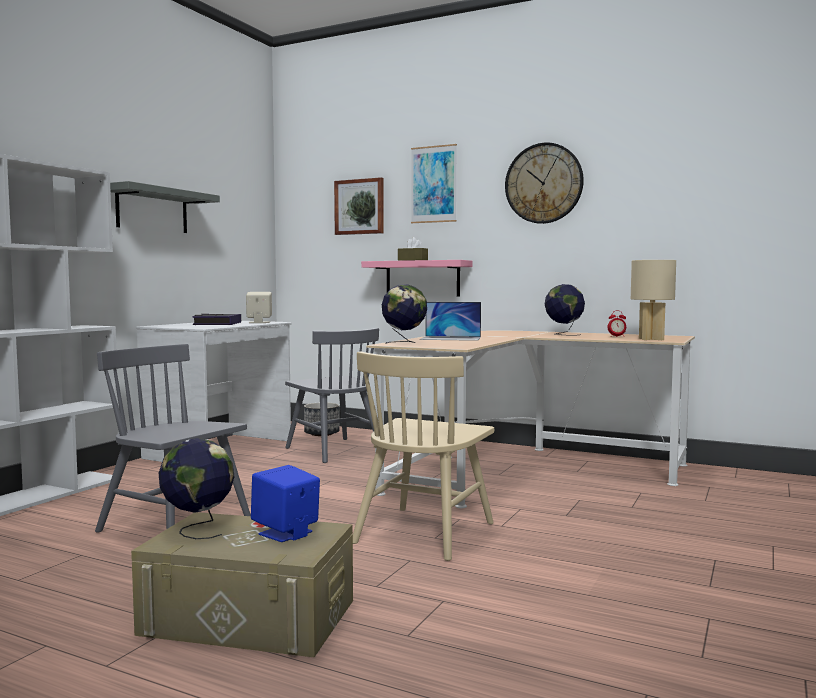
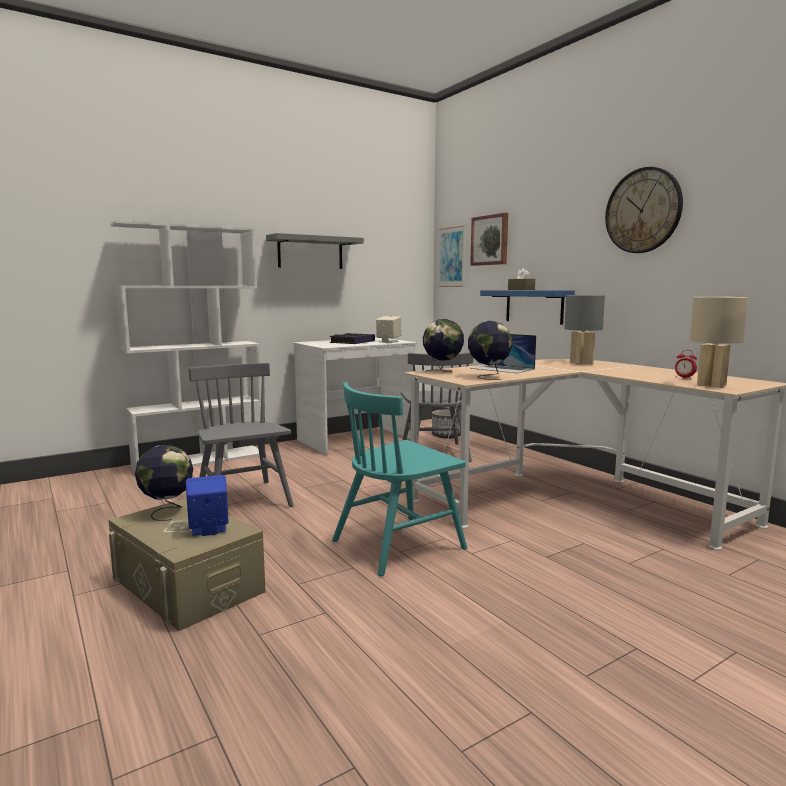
camera: 30 degrees right, 5 degrees up
(422, 278) = (534, 306): pink shelf -> blue shelf
(424, 532) = (398, 544): beige chair -> turquoise chair
(433, 184) = (546, 216): picture -> picture (451, 257)
(503, 332) = (581, 363): none -> grey table lamp
(563, 334) = (636, 370): globe -> globe (488, 377)

